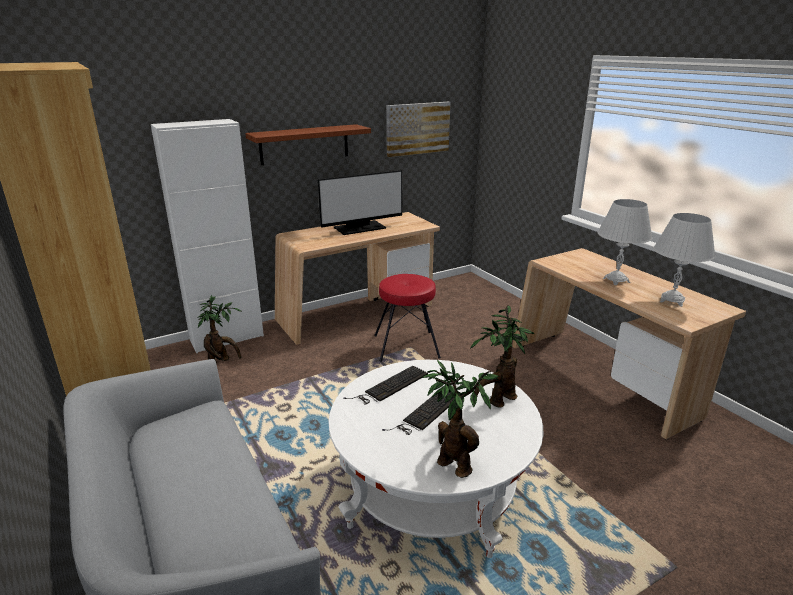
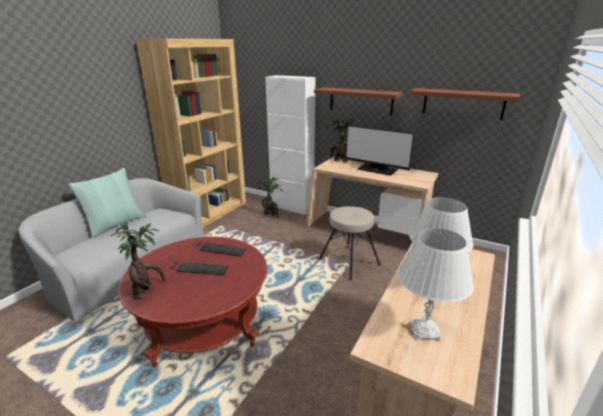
camera: 60 degrees right, 0 degrees up
(139, 492) = (115, 224): none -> pillow
(406, 346) = (348, 262): red stool -> beige stool
(417, 128) = (462, 103): picture -> brown shelf
(431, 490) = (204, 323): white coffee table -> red coffee table
(498, 401) = (225, 291): potted plant -> potted plant (339, 161)

